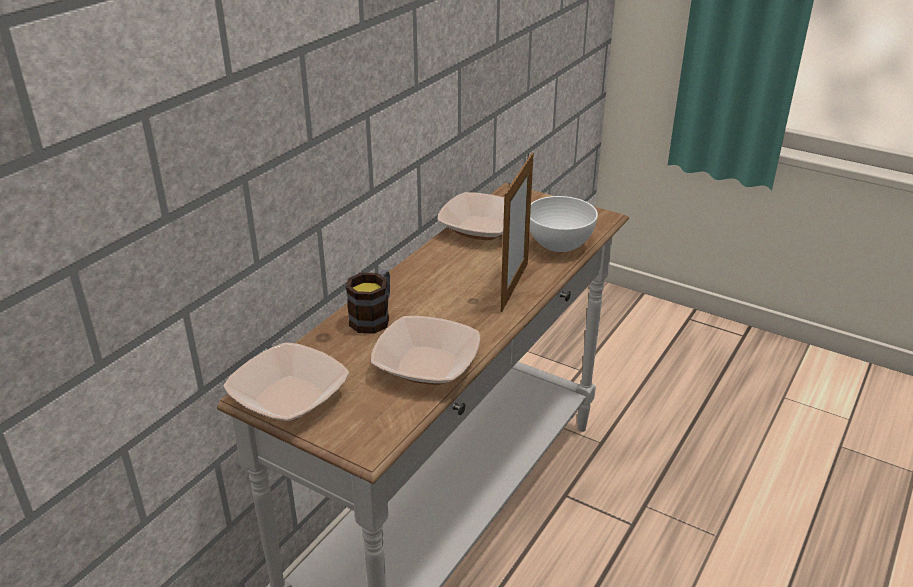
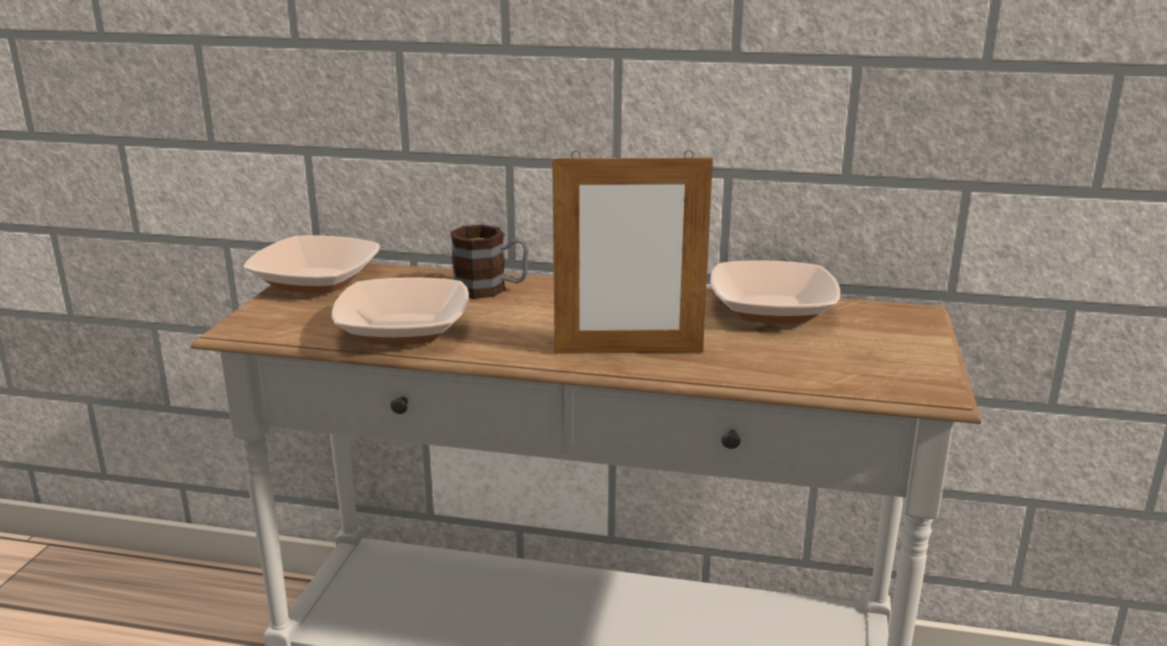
camera: 70 degrees right, 10 degrees down
(558, 245) = (786, 366): white bowl -> none

